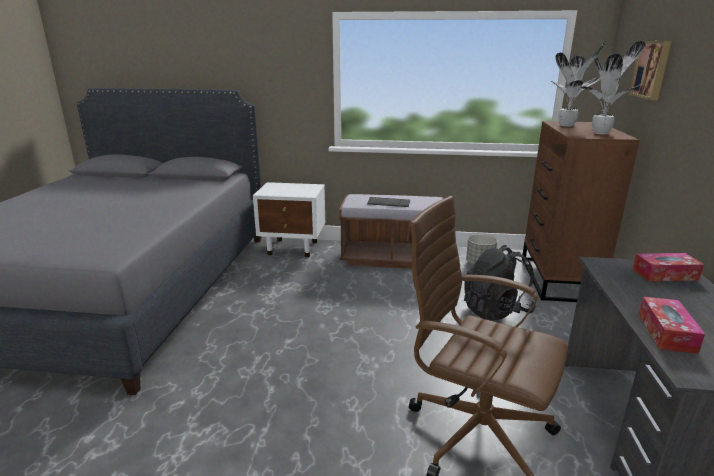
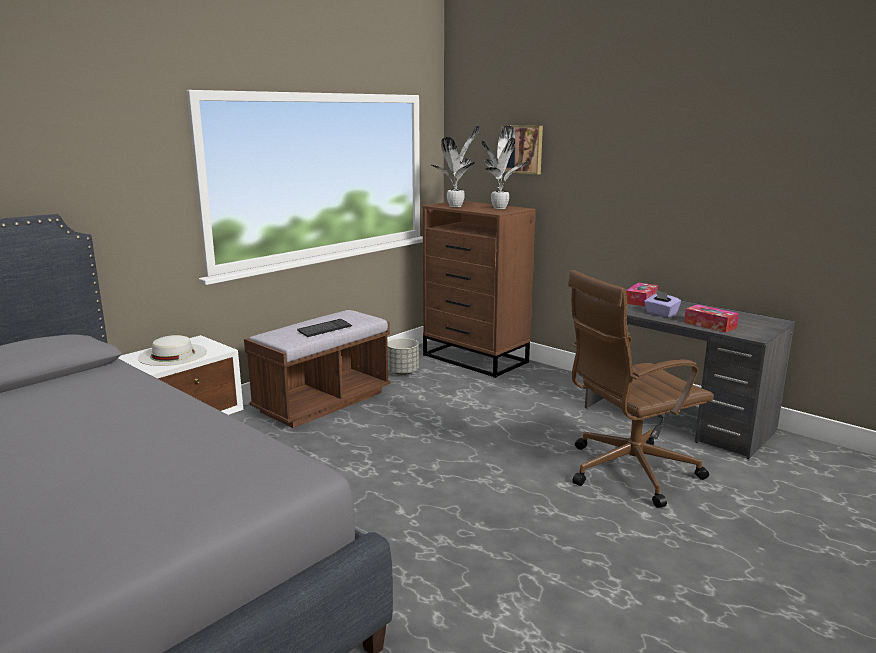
camera: 55 degrees left, 5 degrees down
(287, 189) = (172, 354): none -> white hat
(496, 310) = (486, 399): black backpack -> none
(640, 295) = (661, 314): none -> purple tissue box

